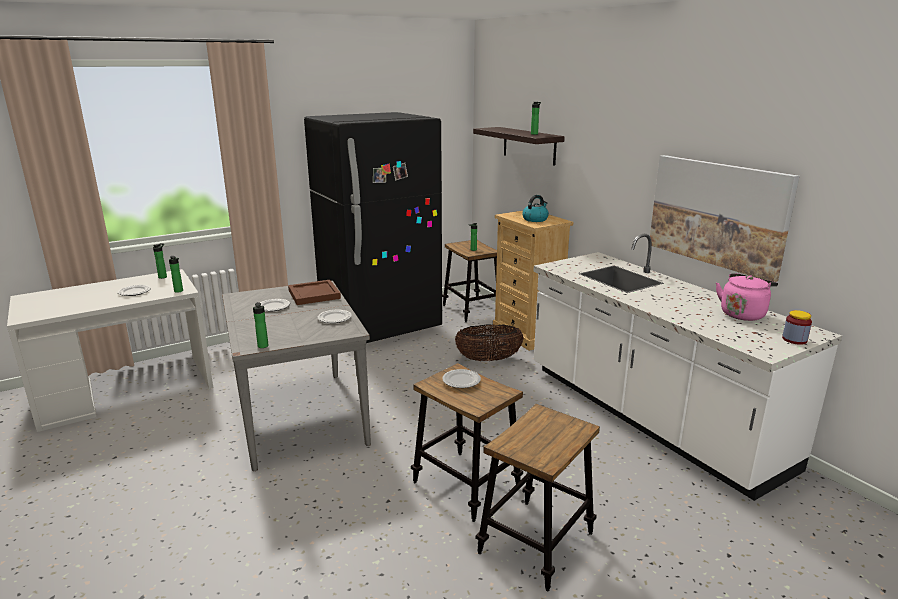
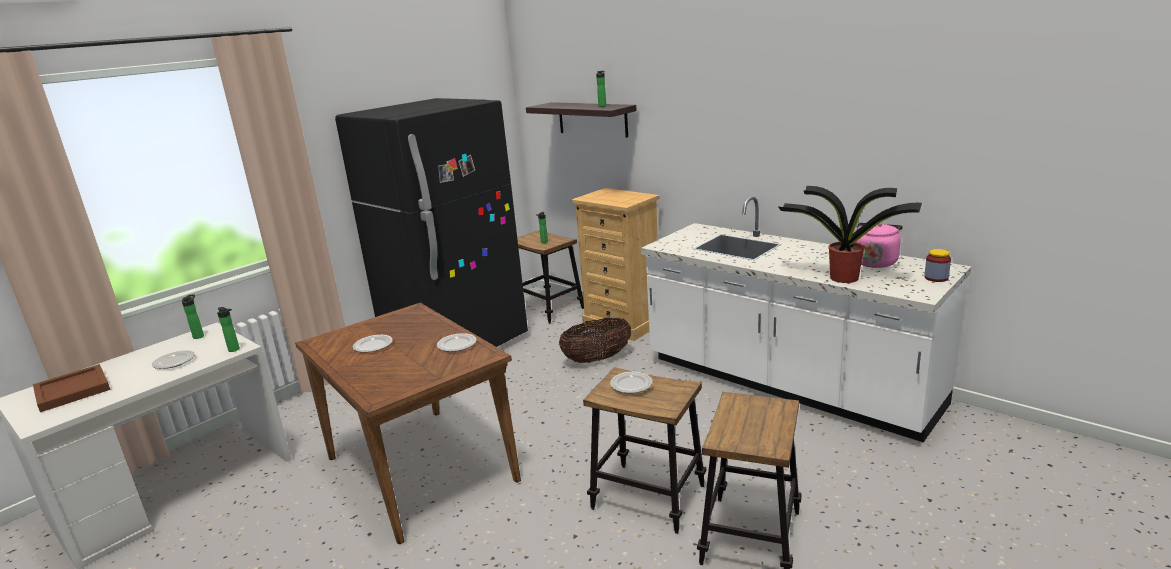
camera: 15 degrees left, 0 degrees up
(263, 346) = (396, 393): bottle -> none
(300, 417) = (421, 469): grey dining table -> brown dining table
(314, 294) = (411, 322): brown tray -> brown tray (73, 389)
(535, 219) = (618, 198): kettle -> none
(698, 322) = (842, 277): none -> potted plant
(717, 214) = (825, 166): picture -> none

